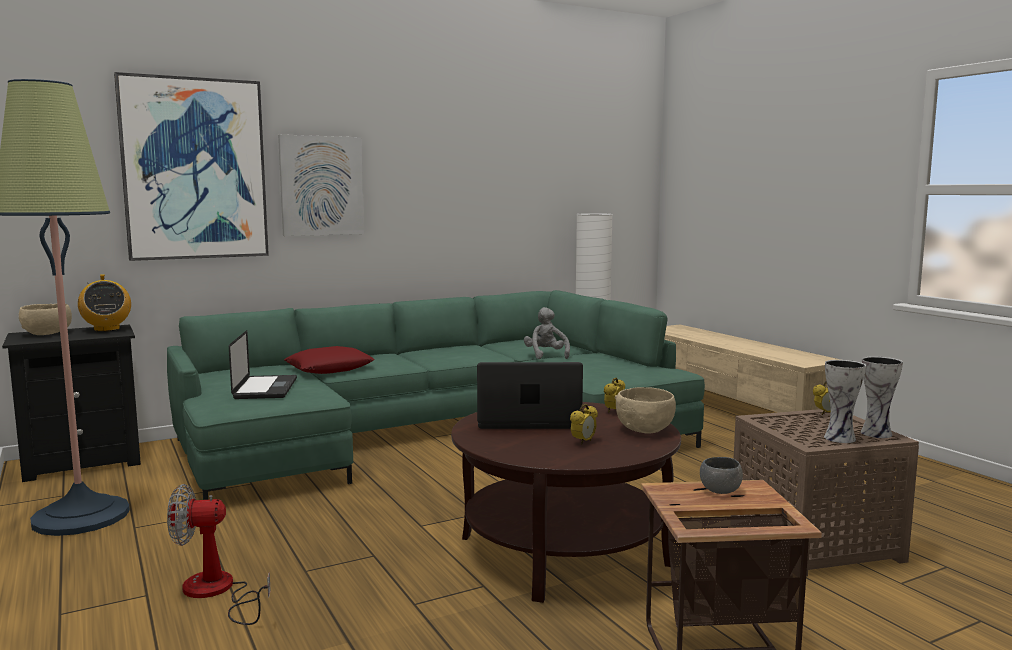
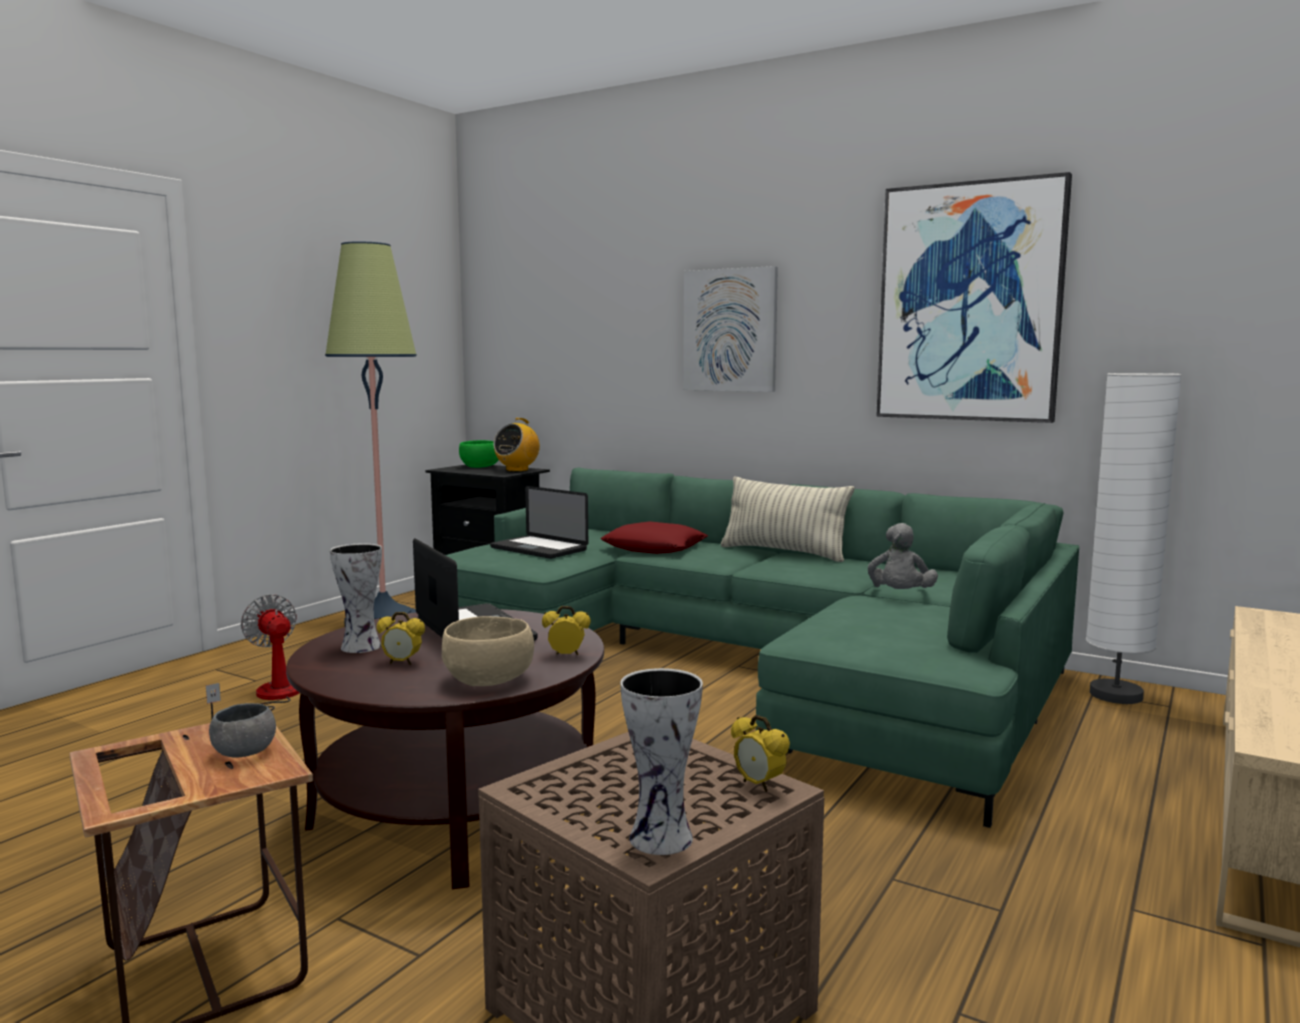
camera: 60 degrees right, 0 degrees up
(48, 333) = (480, 467): beige bowl -> green bowl
(194, 169) = (609, 315): picture -> picture (969, 303)
(265, 388) = (538, 549): laptop -> laptop turned 75 degrees clockwise
(411, 351) = (784, 552): none -> pillow
(546, 355) = (900, 596): grey plush toy -> grey plush toy turned 150 degrees clockwise
(841, 438) = (589, 809): vase -> vase (361, 647)

